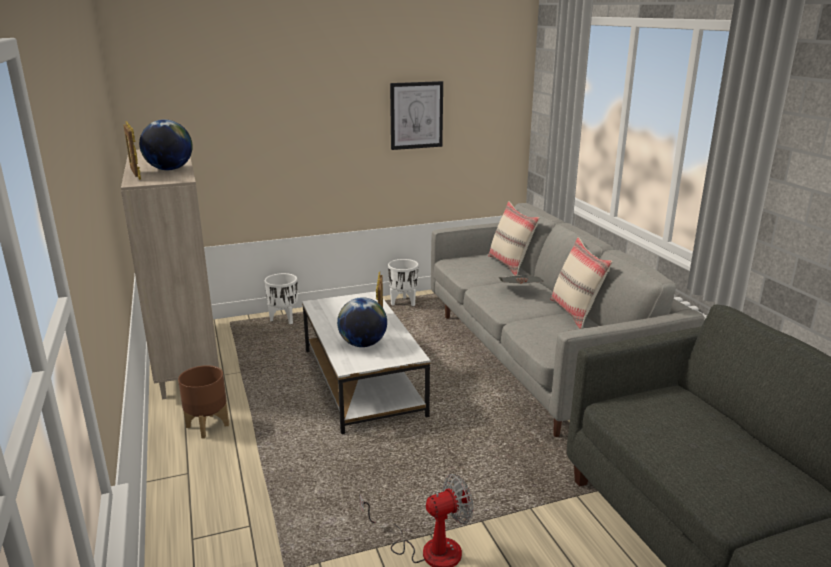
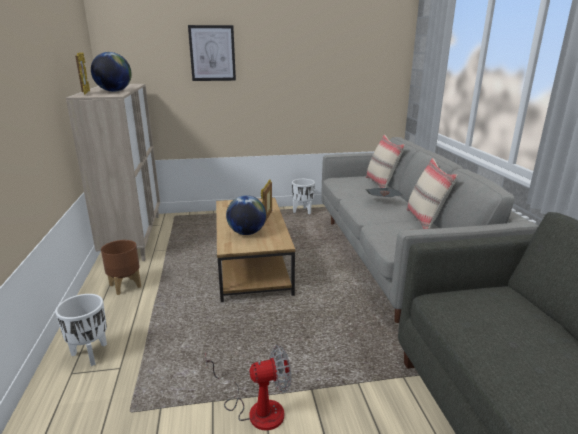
camera: 10 degrees right, 0 degrees up
(284, 320) = (212, 217): white planter -> white planter (91, 354)
(362, 381) = (252, 264): white coffee table -> brown coffee table
(416, 115) = (318, 68): picture -> picture (212, 53)

